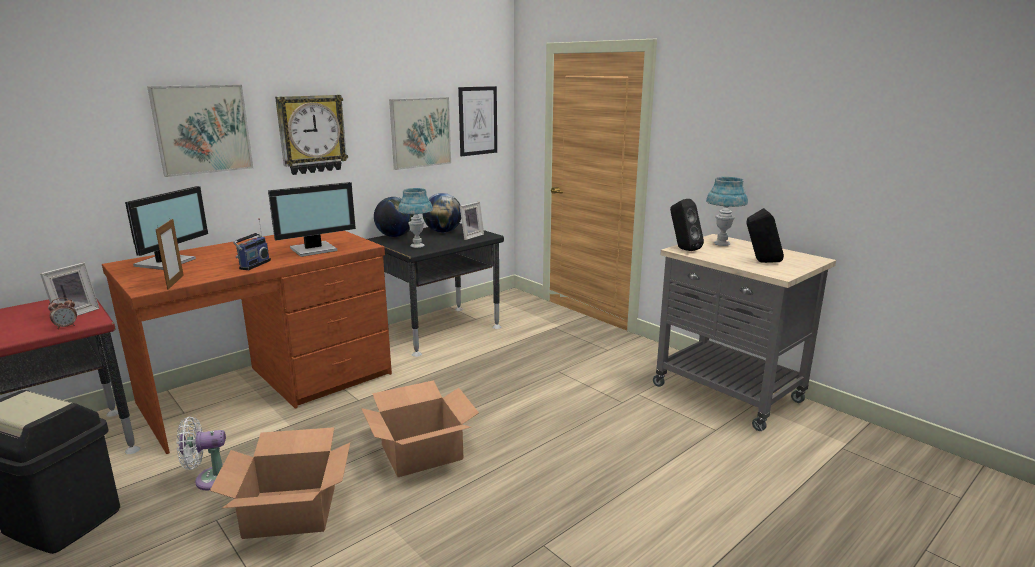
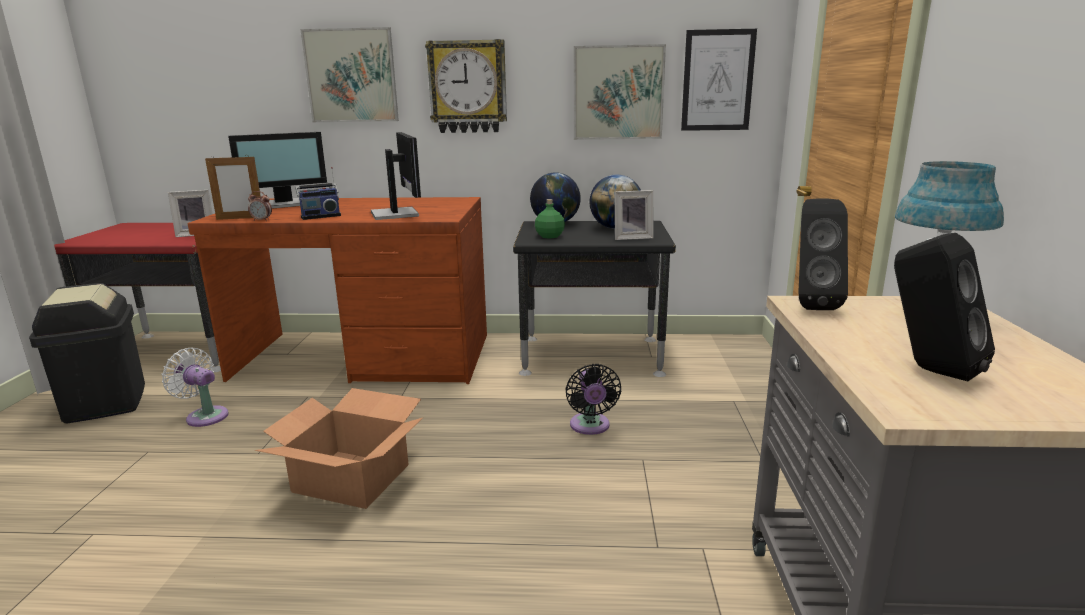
camera: 45 degrees right, 0 degrees up
(66, 326) = (169, 241): alarm clock -> alarm clock (262, 220)
(175, 282) = (240, 218): picture frame -> picture frame turned 45 degrees clockwise
(290, 510) = (186, 473): cardboard box -> none
(315, 250) = (397, 214): monitor -> monitor turned 120 degrees counterclockwise
(417, 246) = (549, 236): blue table lamp -> green bottle
(507, 367) = (590, 427): none -> black fan

